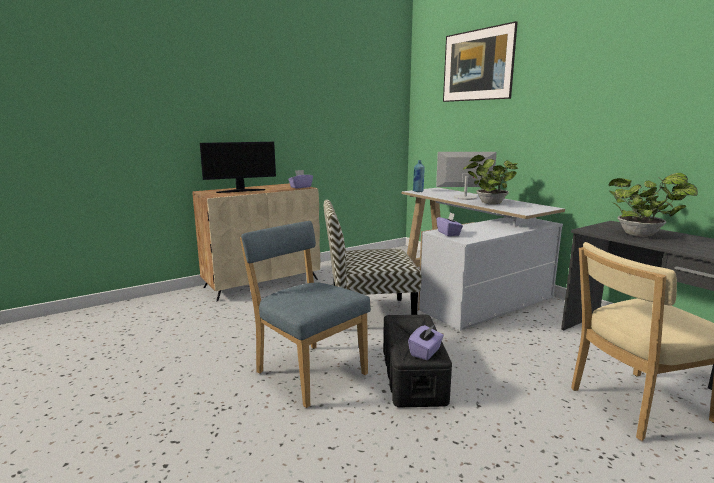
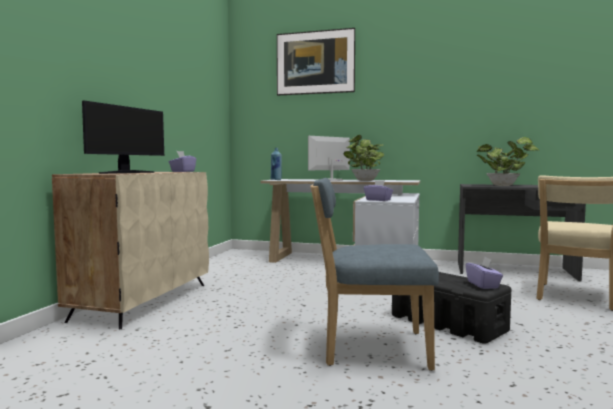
camera: 40 degrees left, 10 degrees down
(368, 314) = (318, 297): chair -> none

